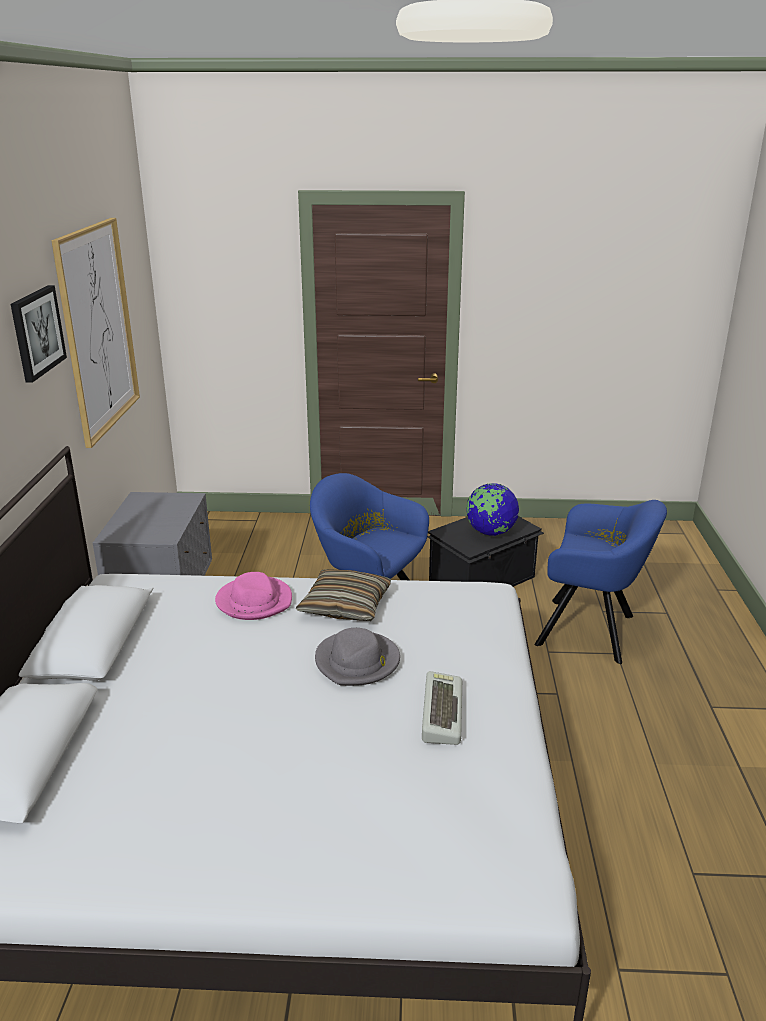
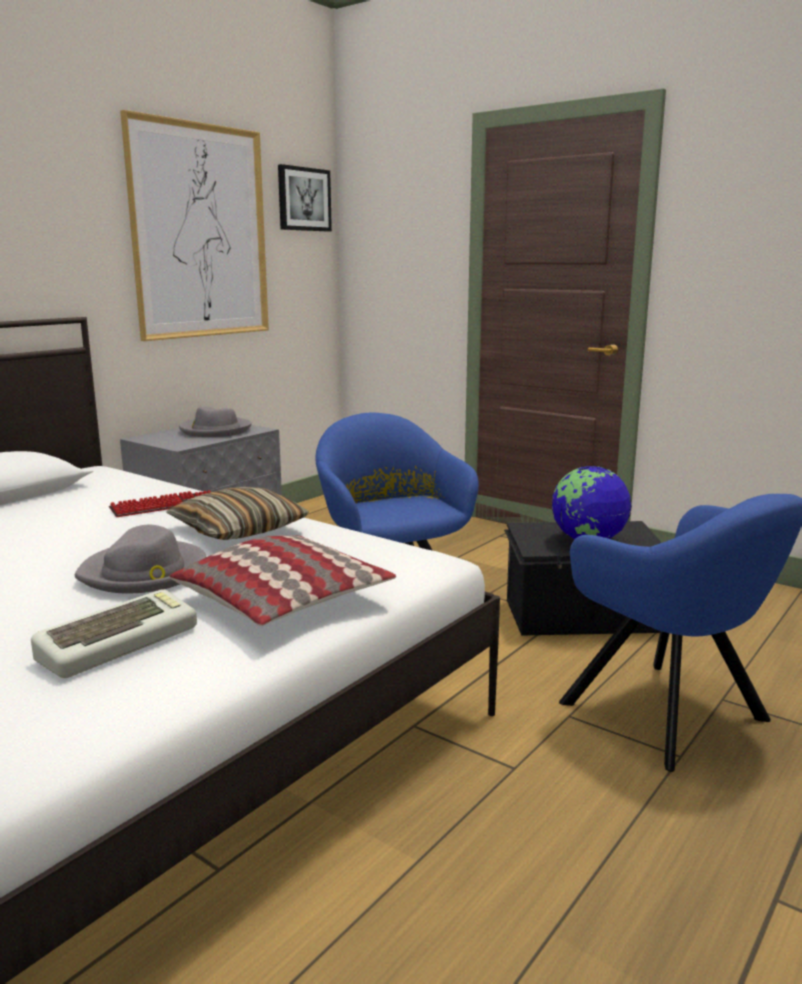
camera: 35 degrees right, 10 degrees down
(37, 332) = (64, 188): picture -> picture (303, 199)
(156, 509) = (215, 430): none -> grey hat
(254, 601) = (165, 506): pink hat -> keyboard
(469, 650) = (285, 601): none -> pillow

